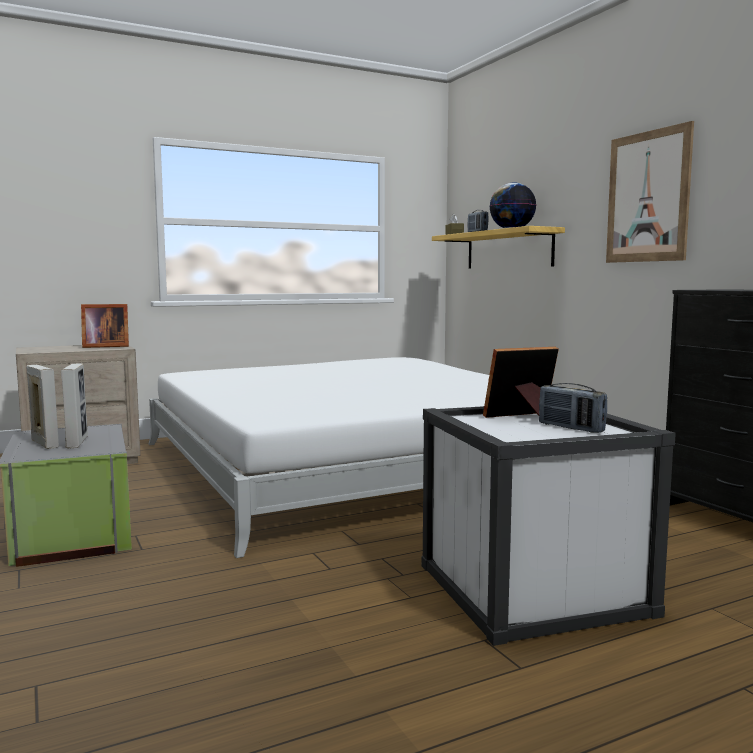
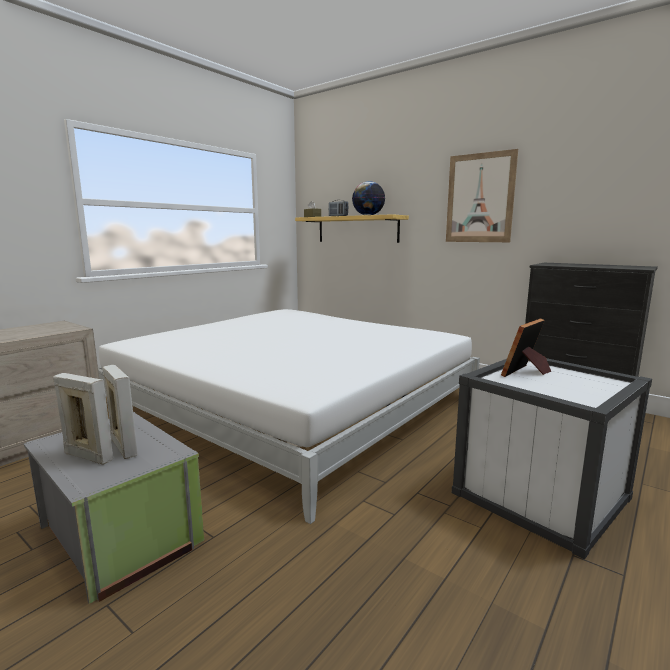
camera: 25 degrees left, 5 degrees up
(104, 346) = (51, 327): picture frame -> none
(571, 428) = (576, 380): radio -> none

